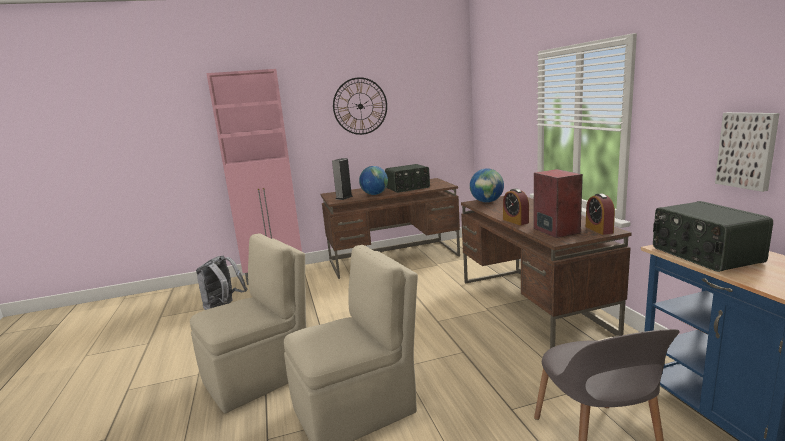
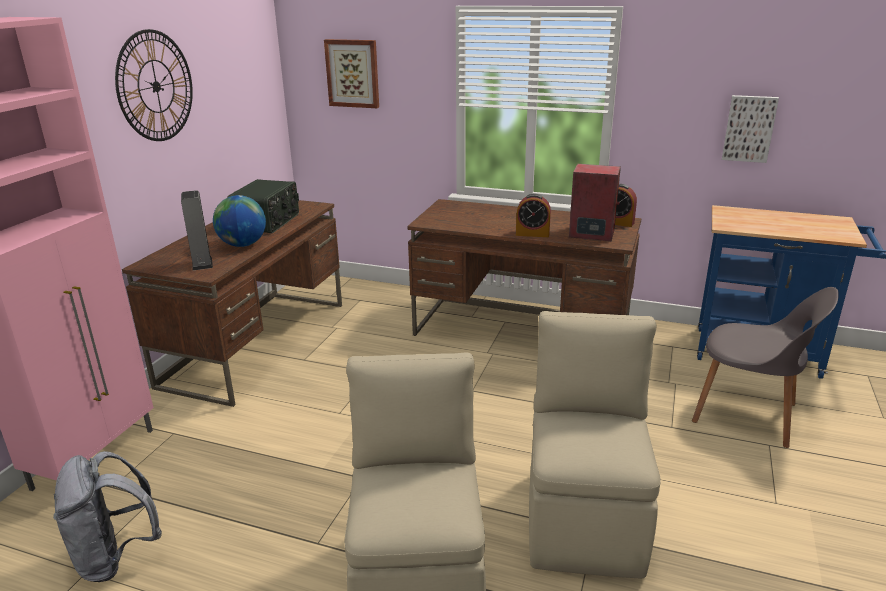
camera: 55 degrees left, 10 degrees up
(487, 202) = (437, 218): globe -> none
(496, 104) = (353, 73): none -> picture
(704, 255) = (756, 224): radio -> none

